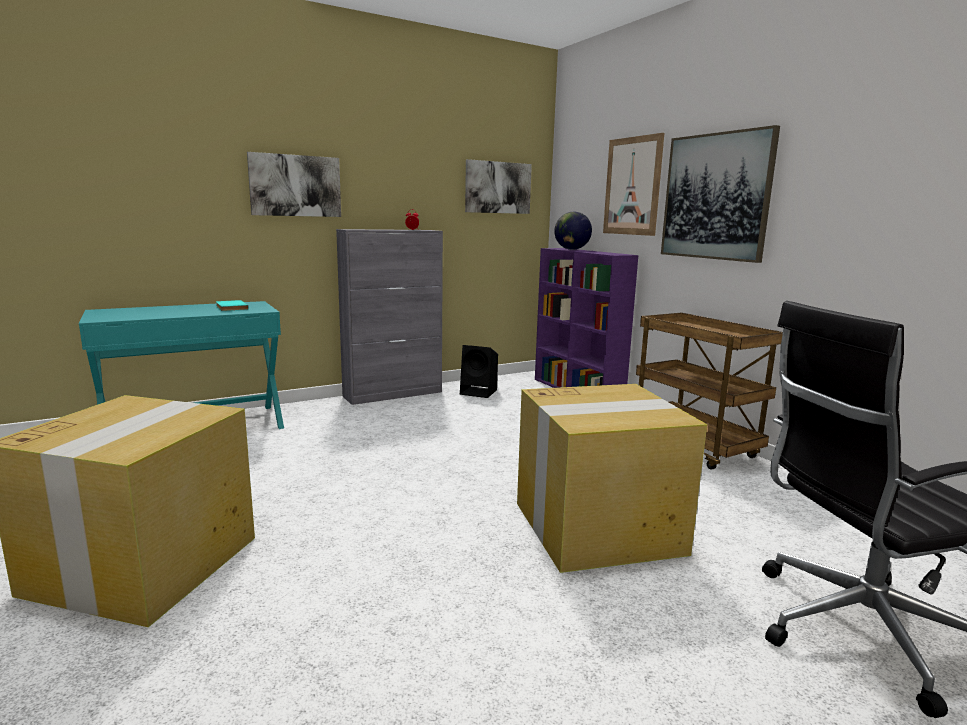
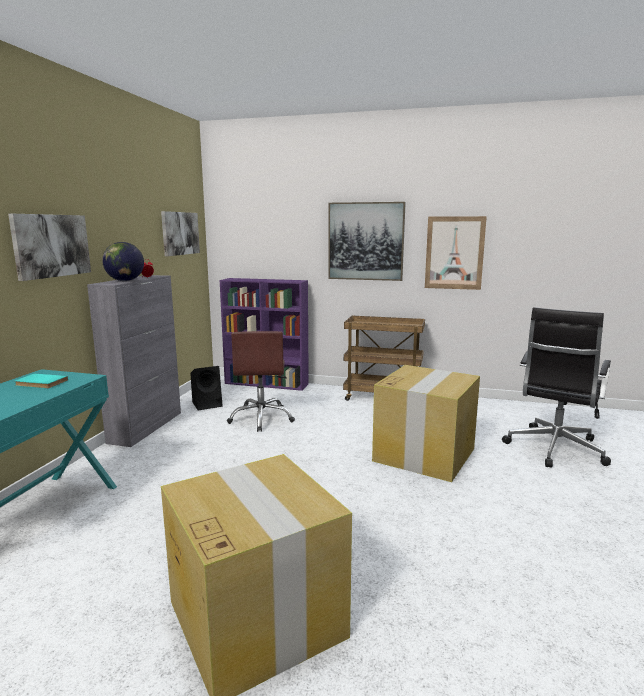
camera: 45 degrees left, 0 degrees up
(499, 420) = (262, 418): none -> brown office chair
(572, 249) = (247, 279): globe -> globe (125, 281)
(632, 186) = (294, 232): picture -> picture (454, 253)

